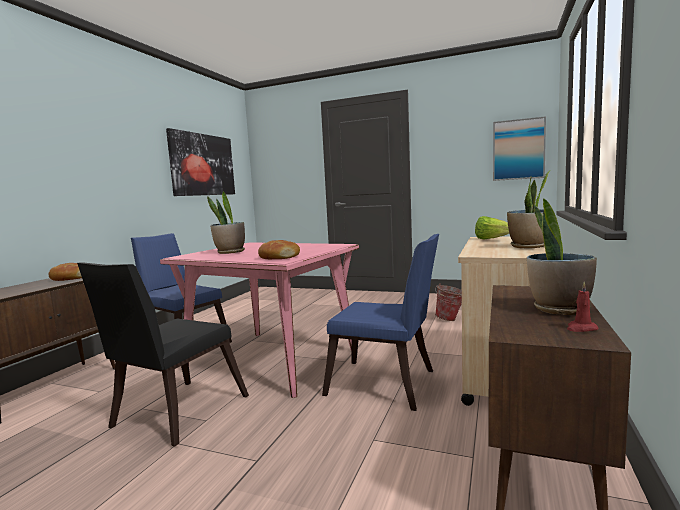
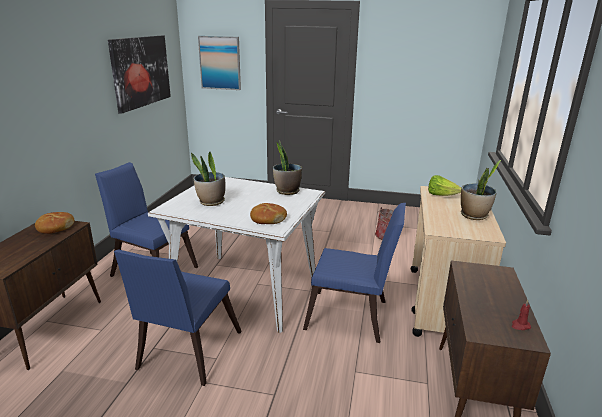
camera: 10 degrees left, 15 degrees up
(174, 415) = (186, 354): black chair -> blue chair
(273, 360) = (246, 290): pink dining table -> white dining table
(518, 149) = (459, 77): picture -> picture (220, 63)
(559, 309) = (503, 300): potted plant -> potted plant (287, 191)

